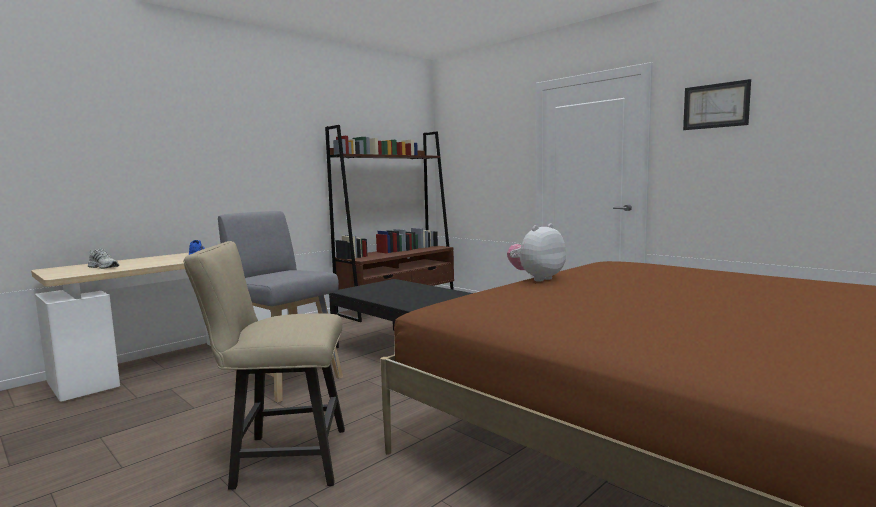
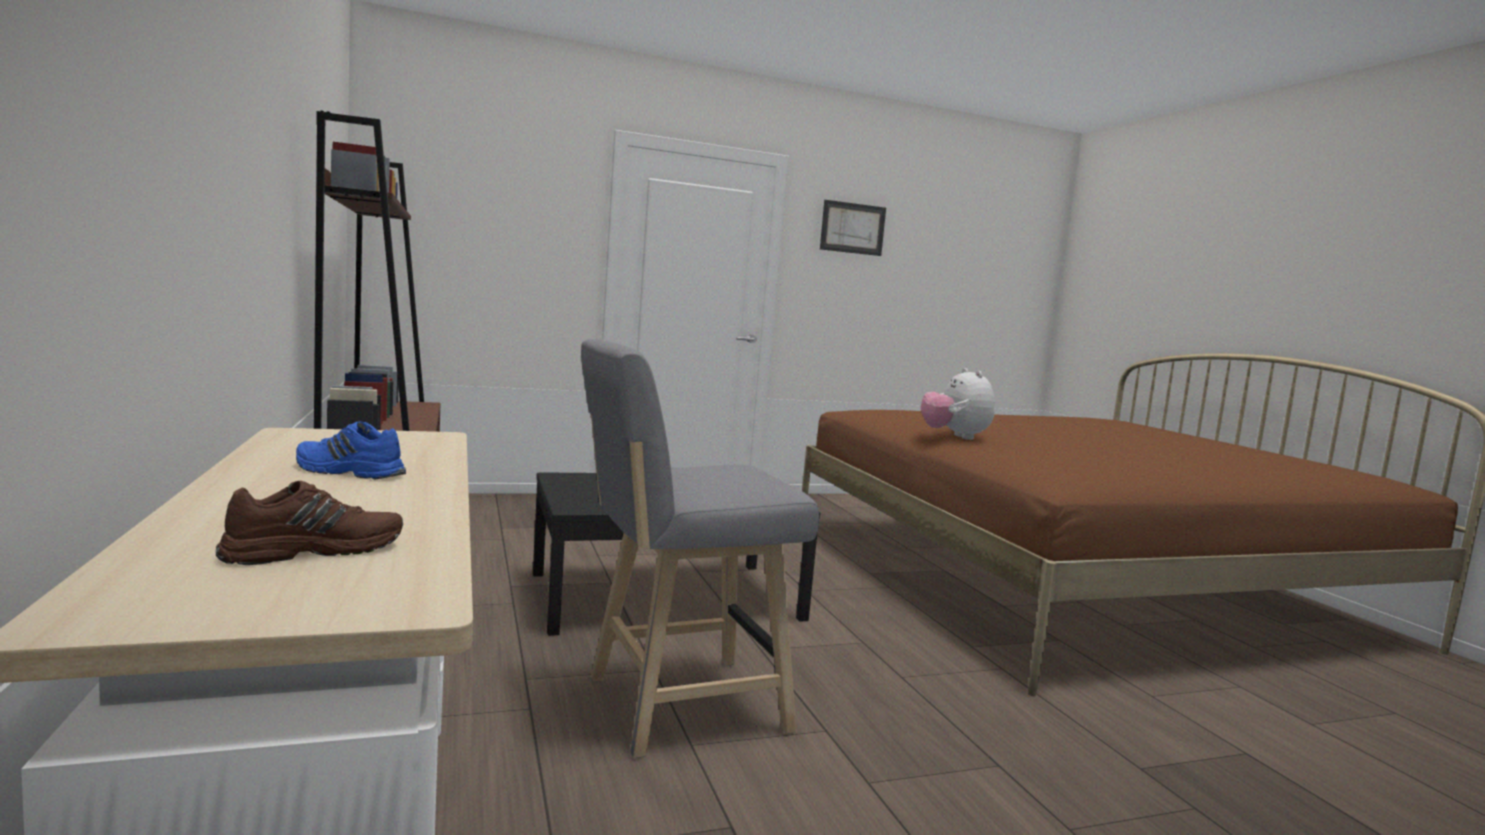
camera: 65 degrees left, 0 degrees up
(104, 267) = (314, 550): white shoe -> brown shoe
(281, 459) = (1023, 767): beige chair -> none

